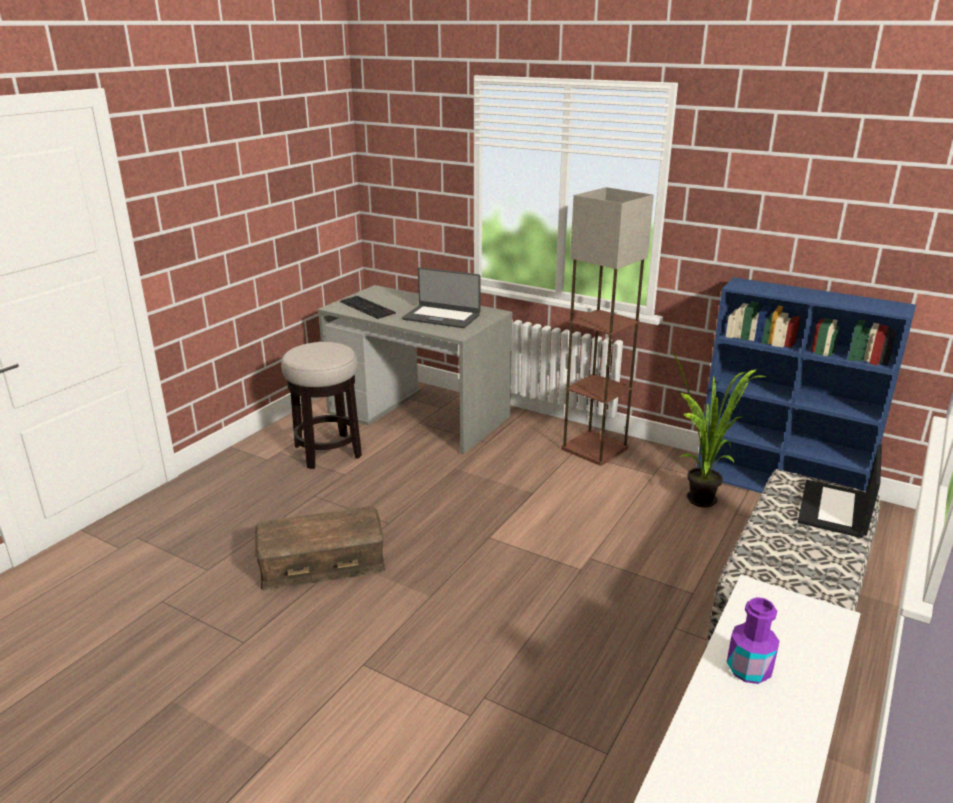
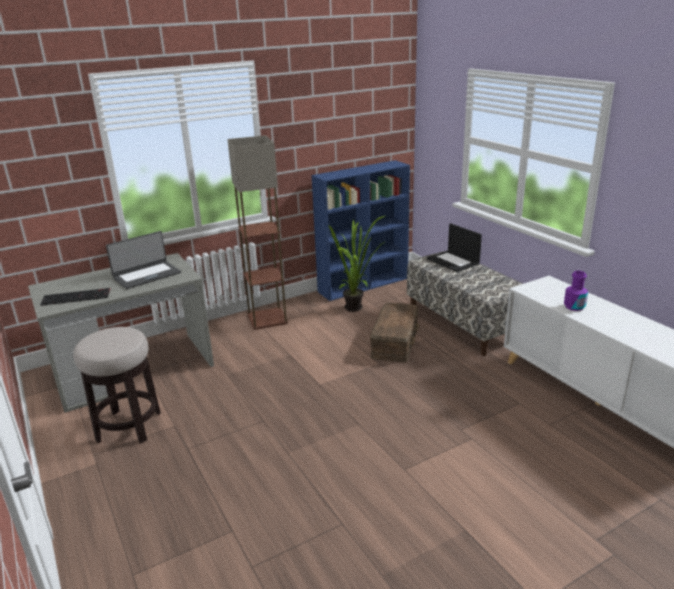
camera: 60 degrees left, 0 degrees up
(322, 562) = (280, 463): brown storage box -> brown storage box (394, 341)

